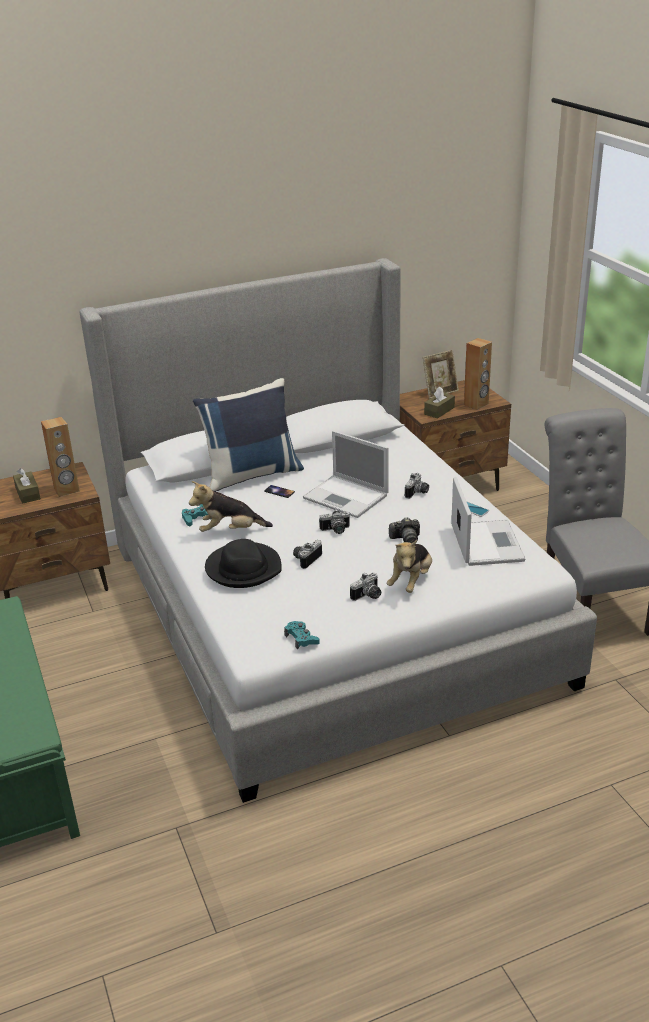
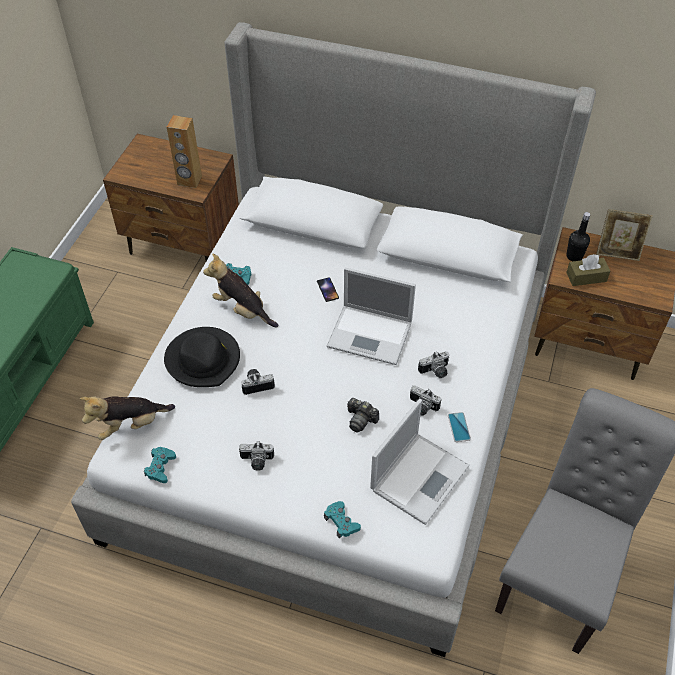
camera: 40 degrees right, 20 degrees up
(28, 493) = (162, 167): brown tissue box -> none
(251, 474) = (330, 254): blue pillow -> none
(336, 530) = (317, 368): camera -> camera (421, 407)
(347, 497) = (371, 335): laptop -> laptop turned 60 degrees counterclockwise
(411, 581) = (308, 471): plush toy -> plush toy (131, 425)
(417, 405) = (574, 256): none -> black bottle
(472, 590) = (341, 522): none -> turquoise game controller
(476, 404) = (634, 291): brown speaker -> none

